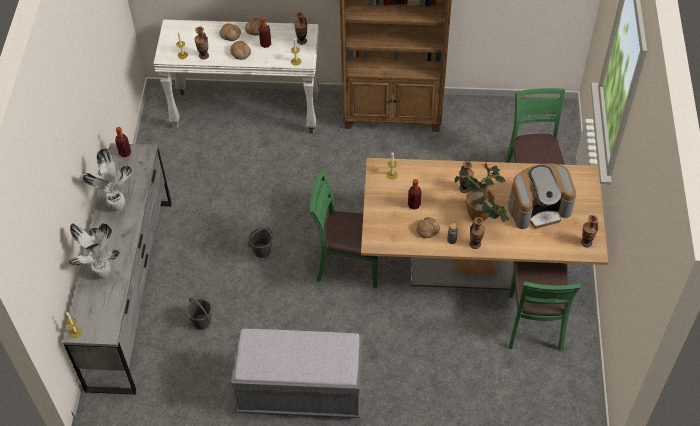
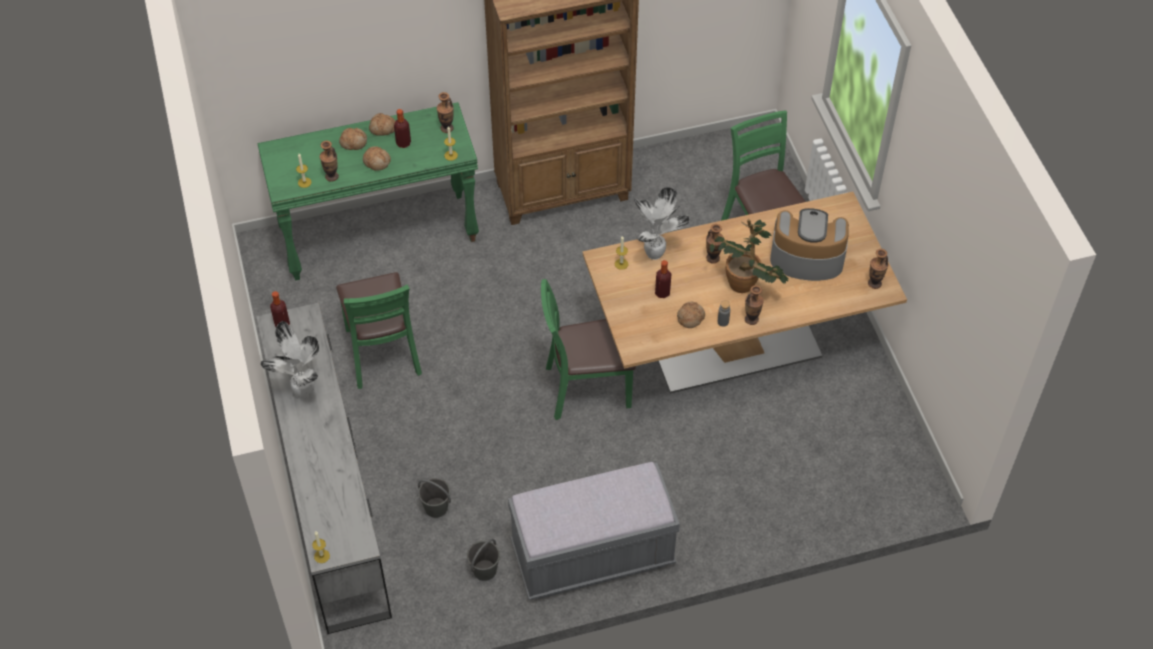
camera: 20 degrees left, 0 degrees up
(103, 275) = (324, 478): potted plant -> potted plant (655, 255)
(247, 112) = (379, 235): white console table -> green console table
(261, 251) = (473, 402): grey bucket -> grey bucket (484, 570)
(534, 323) = (828, 396): green chair -> green chair (382, 353)
(539, 208) = (806, 257): coffee machine -> coffee machine turned 135 degrees counterclockwise

